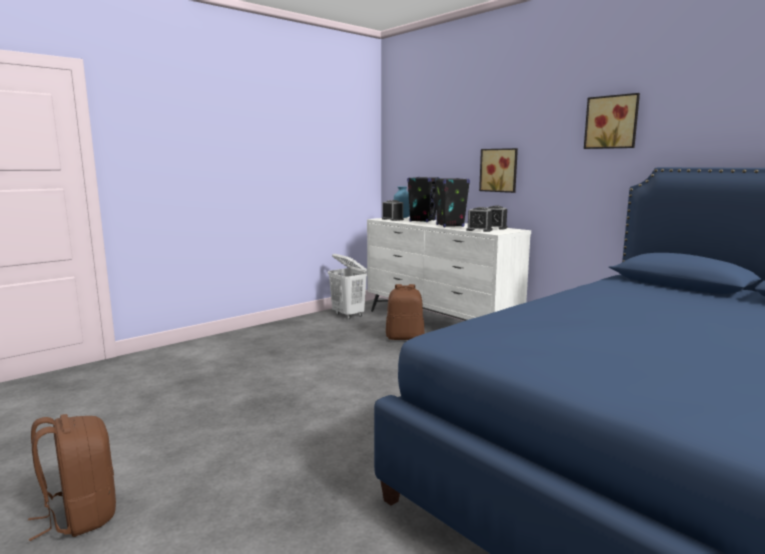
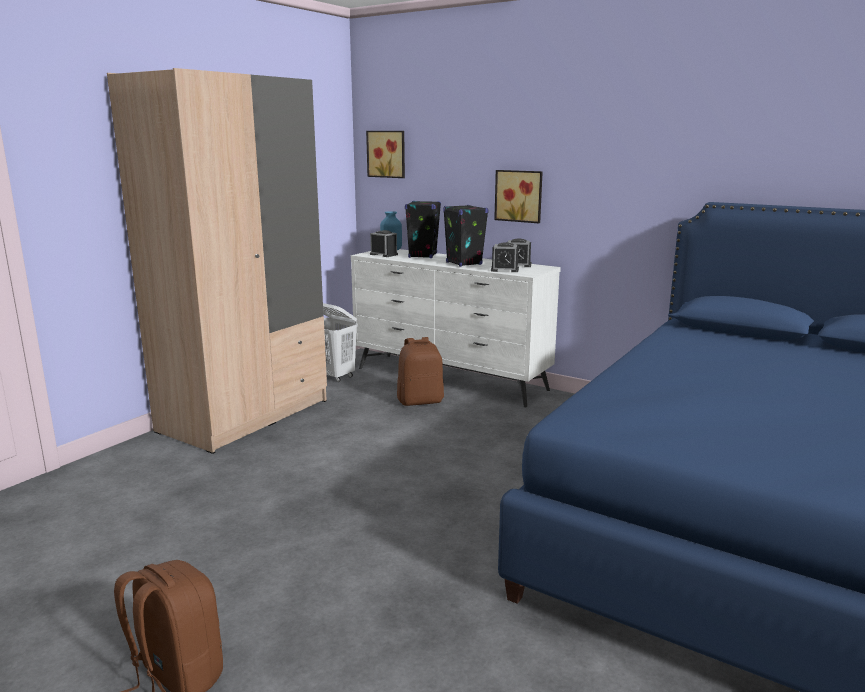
camera: 15 degrees left, 5 degrees up
(265, 335) = (245, 415): none -> beige wardrobe
(612, 122) = (655, 148): picture -> picture (387, 154)

